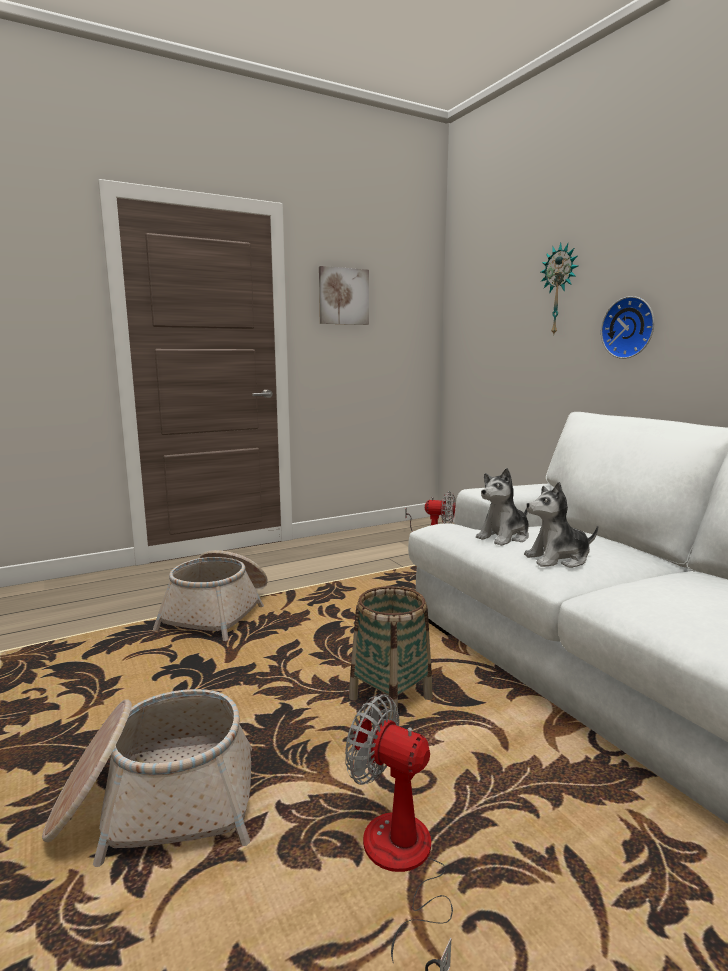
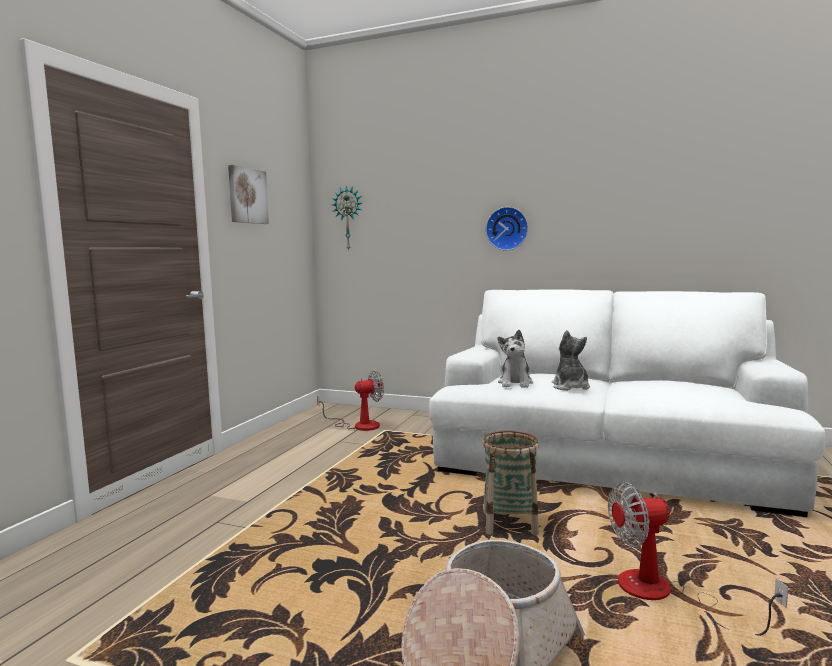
camera: 40 degrees left, 5 degrees down
(219, 612) = (269, 525): basket -> none
(558, 559) = (570, 387): plush toy -> plush toy turned 135 degrees clockwise
(559, 290) = (442, 199): wall clock -> wall clock (348, 218)

